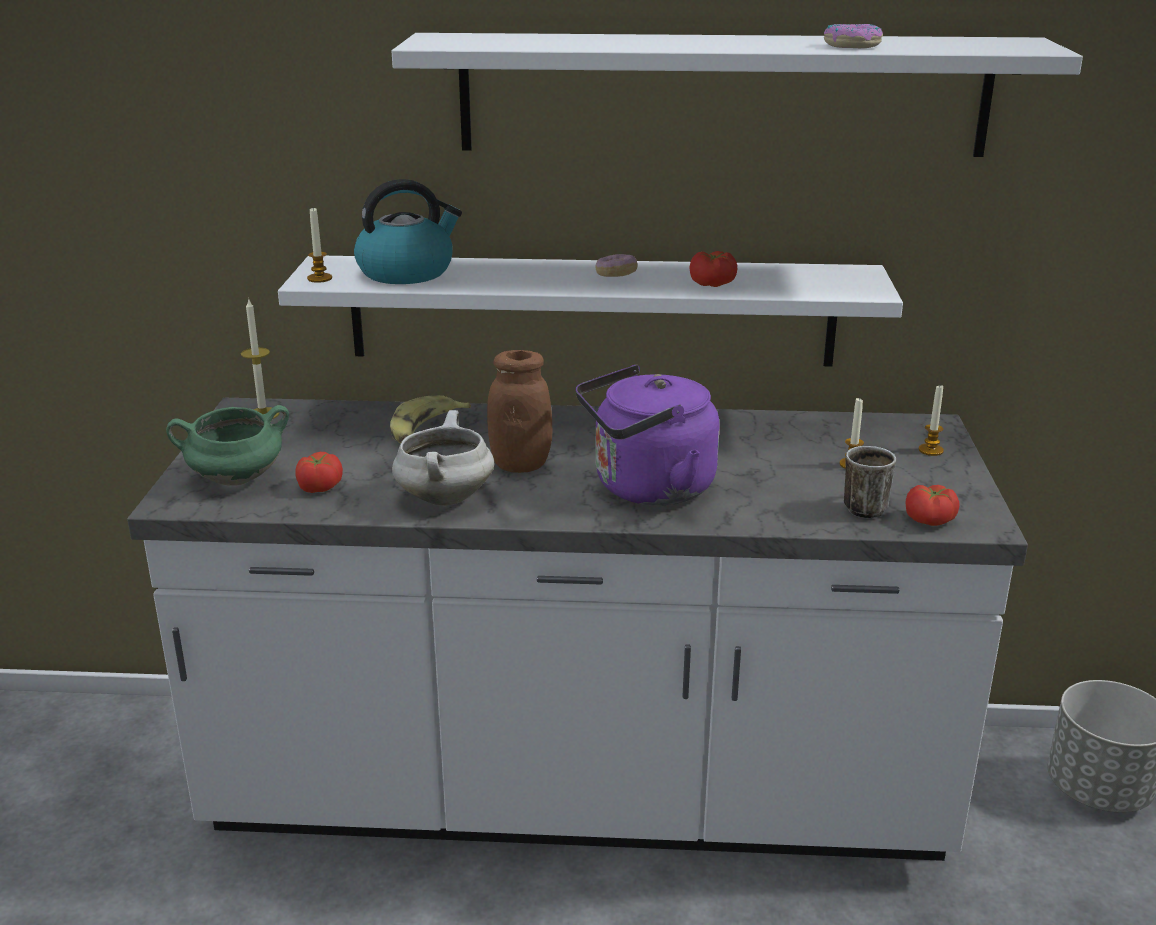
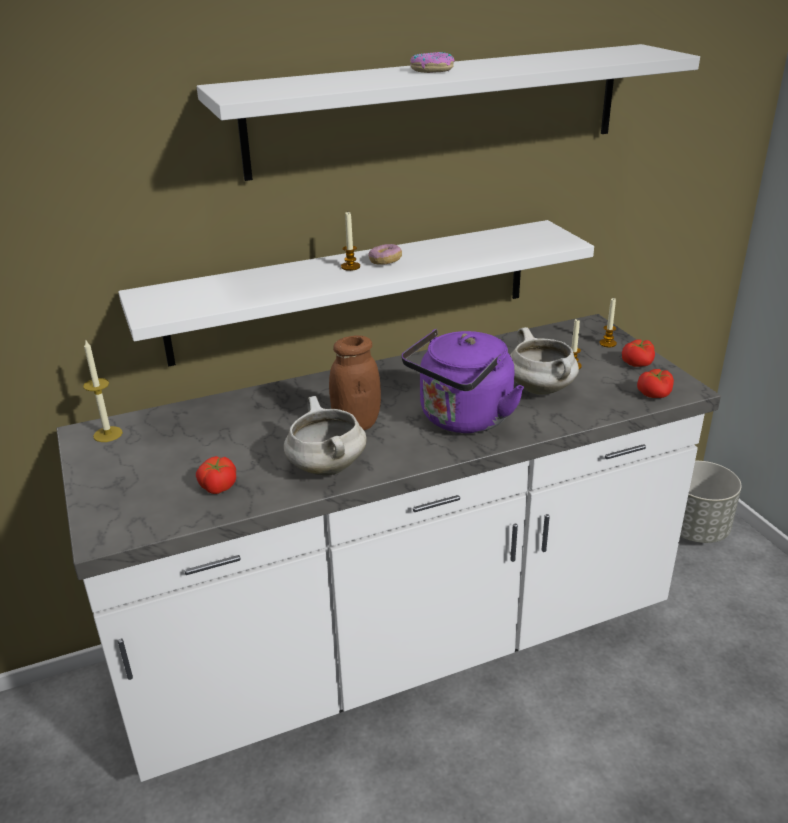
camera: 25 degrees left, 5 degrees up
(235, 480) = (140, 500): green cooking pot -> none
(319, 278) = (156, 310): candle -> candle (350, 267)
(407, 272) = (223, 290): kettle -> none
(424, 429) = (256, 414): banana -> none
(712, 284) = (460, 256): tomato -> tomato (638, 363)
(782, 481) = (542, 389): none -> white cooking pot
(852, 45) = (549, 63): donut -> donut (432, 70)
(866, 507) = (609, 395): mug -> none

